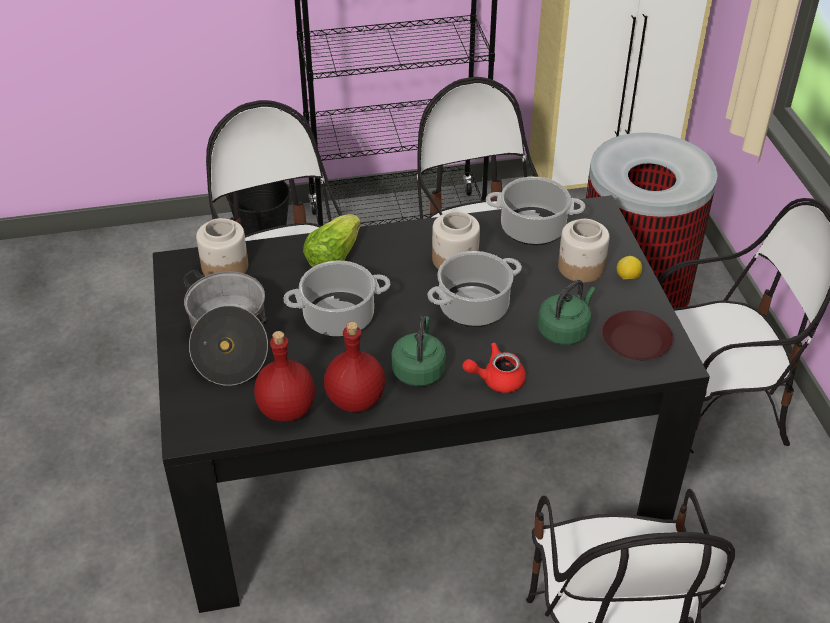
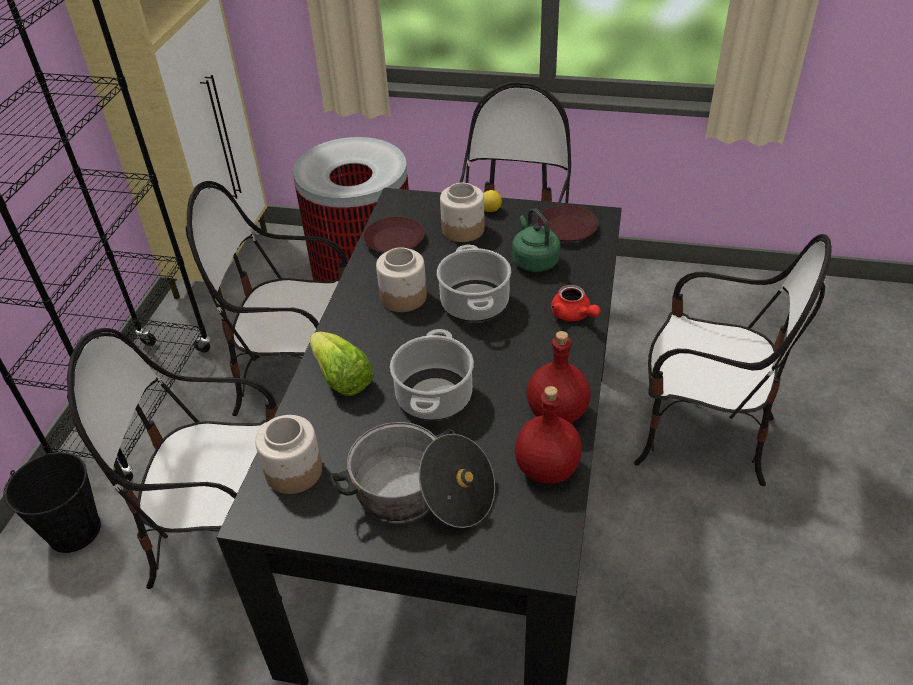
camera: 65 degrees left, 0 degrees up
(419, 369) = (537, 359): green kettle -> none
(496, 379) = (573, 315): red teapot -> red teapot turned 45 degrees counterclockwise
(532, 229) = (394, 241): cooking pot -> brown plate

